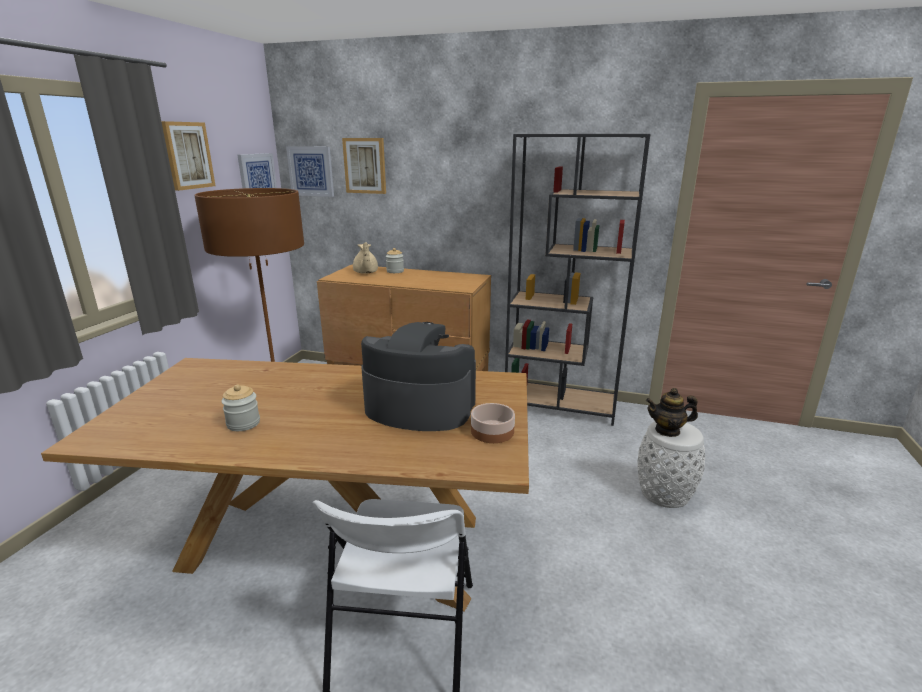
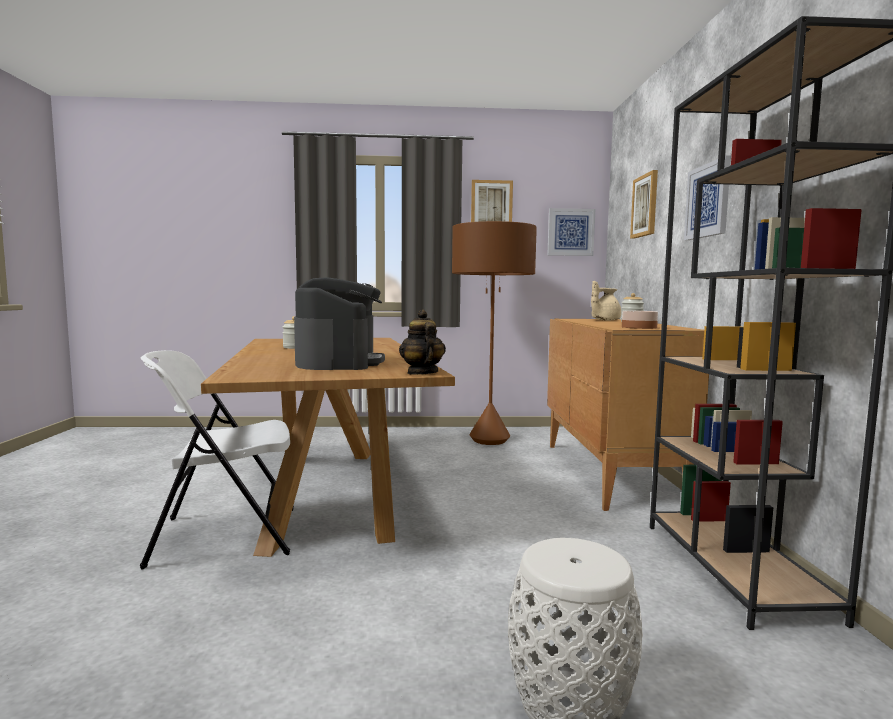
camera: 70 degrees right, 15 degrees down
(311, 171) = (619, 222): picture -> picture (708, 201)
(492, 432) = (299, 374): bowl -> bowl (638, 327)
(667, 430) = (567, 551): teapot -> teapot (422, 373)

